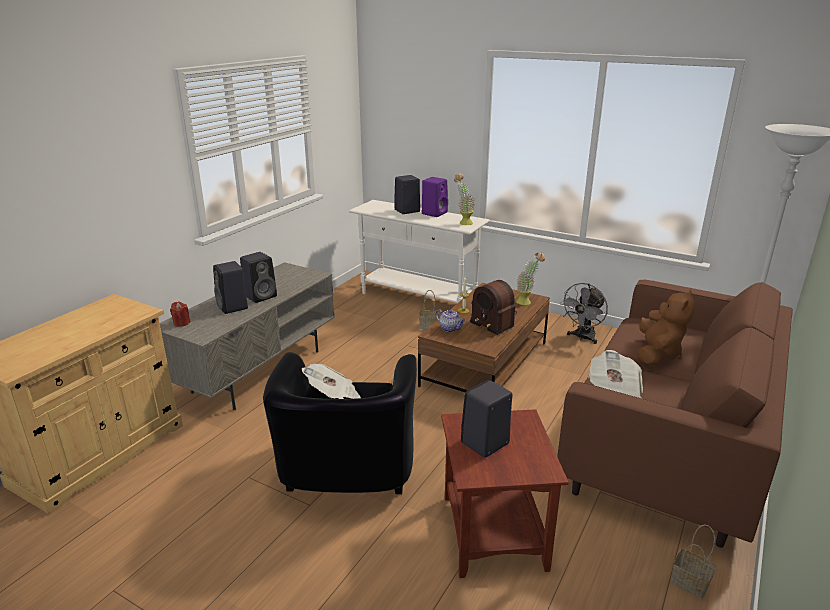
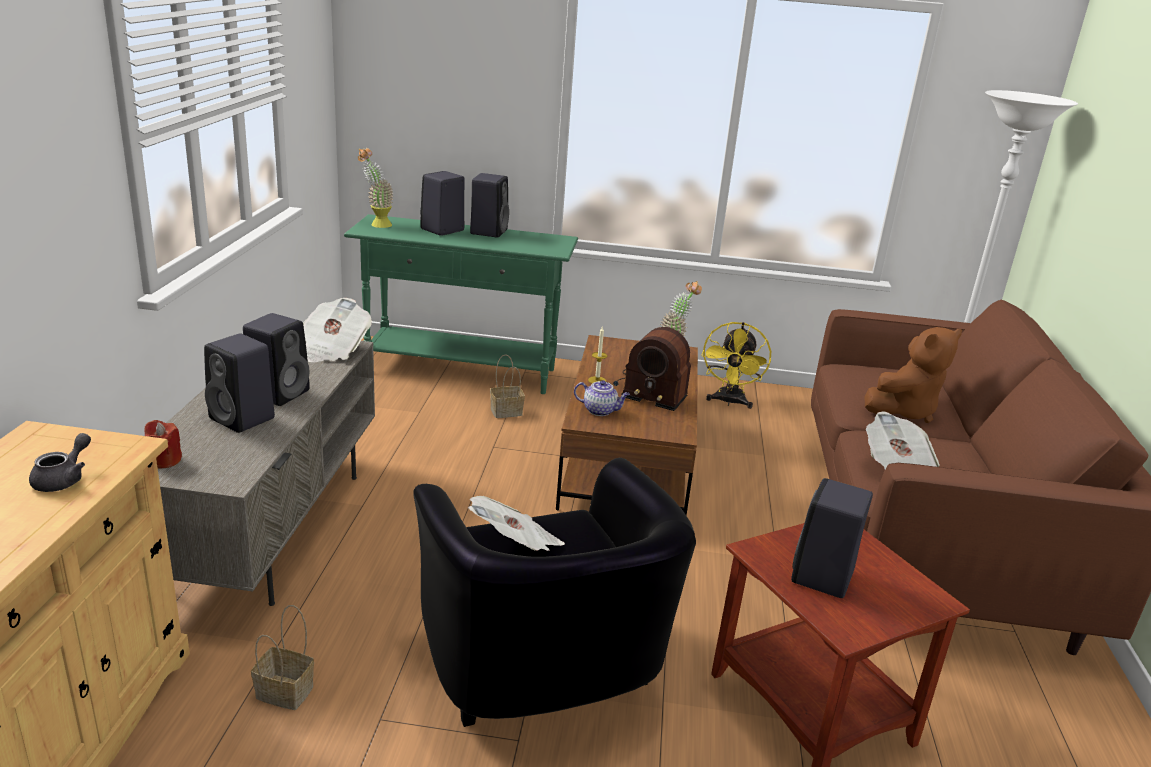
camera: 25 degrees left, 0 degrees up
(105, 322) = (64, 479): none -> grey teapot
(307, 276) = (333, 349): none -> newspaper
(418, 299) = (462, 371): white console table -> green console table
(434, 213) = (488, 231): purple speaker -> black speaker
(463, 222) = (545, 244): potted plant -> potted plant (376, 224)
(582, 338) = (729, 402): grey fan -> yellow fan
(657, 354) = (904, 410): brown plush toy -> brown plush toy turned 60 degrees clockwise
(691, 582) = (1077, 710): basket -> basket (287, 692)

